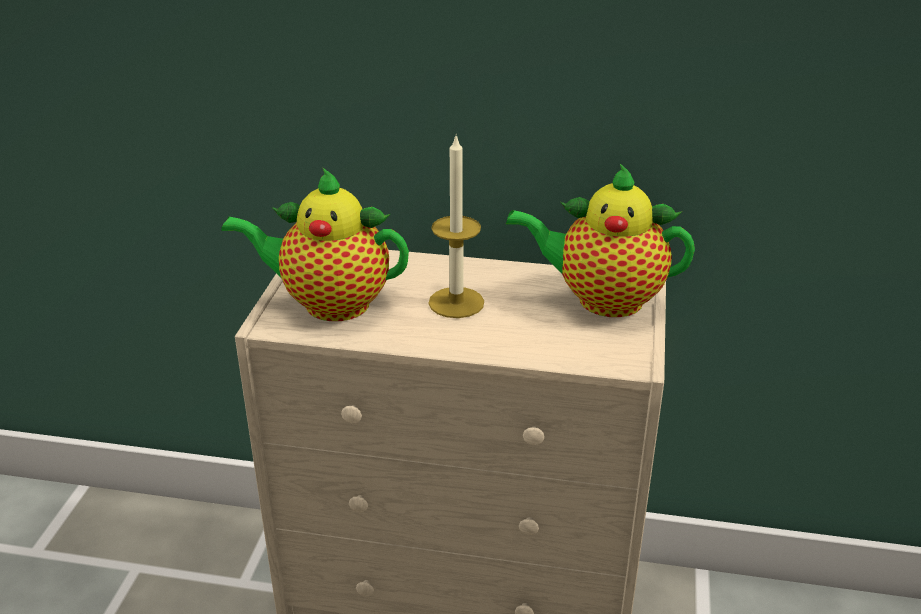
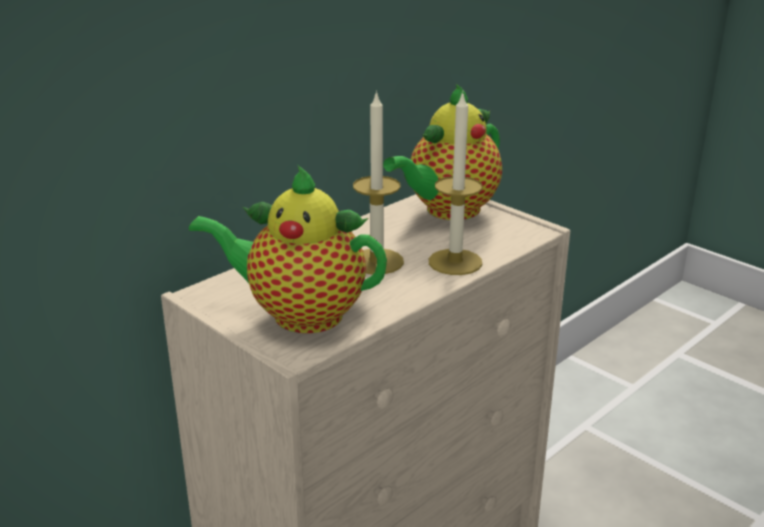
camera: 55 degrees left, 5 degrees down
(329, 304) = (299, 314): teapot -> teapot turned 60 degrees clockwise
(504, 341) = (455, 262): none -> candle

